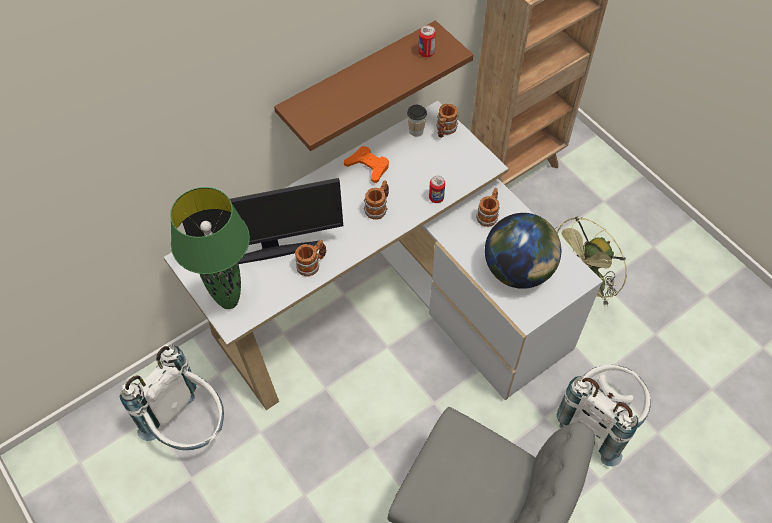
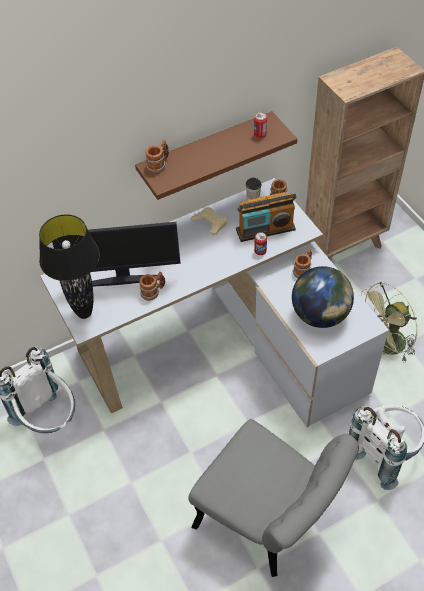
camera: 10 degrees right, 5 degrees down
(229, 301) = (84, 313): green table lamp -> black table lamp
(368, 166) = (210, 223): orange game controller -> beige game controller
(378, 207) = (213, 254): mug -> mug (159, 165)
(438, 169) = (265, 229): none -> radio

